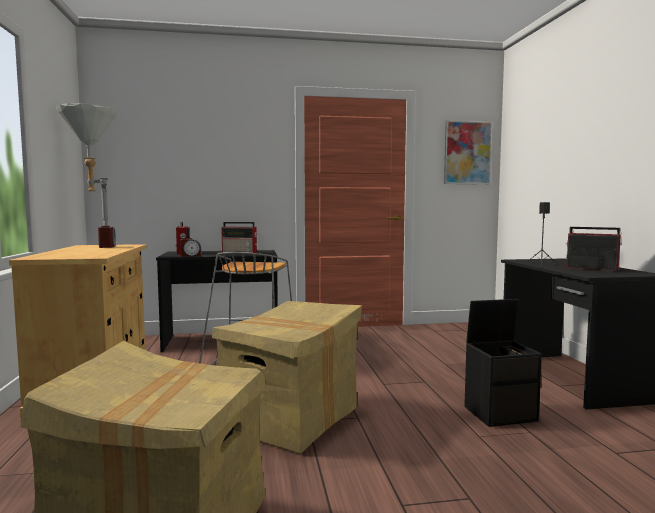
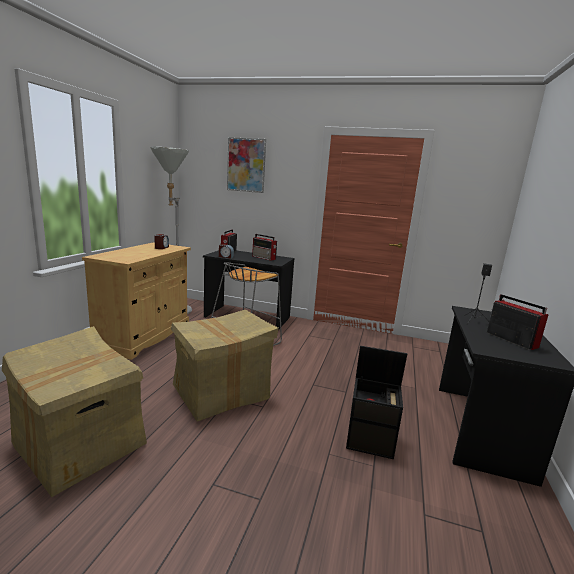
camera: 25 degrees right, 10 degrees up
(467, 152) = (481, 191): picture -> picture (246, 165)

